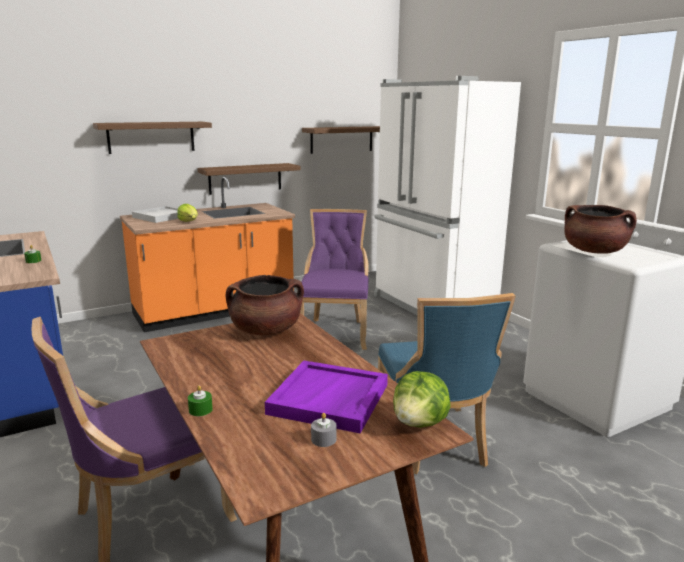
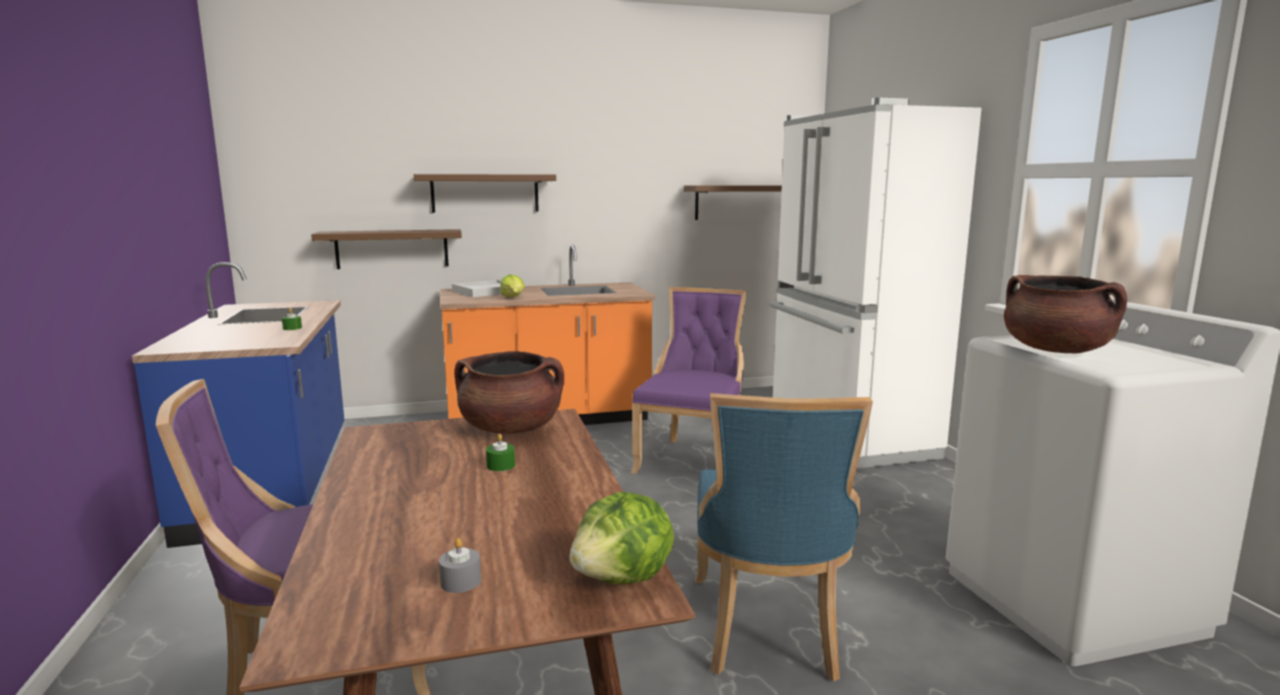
camera: 15 degrees right, 5 degrees down
(200, 410) = (334, 519): green candle -> green candle (500, 465)
(245, 178) = (604, 249): brown shelf -> brown shelf (392, 249)
(329, 400) = (518, 527): purple tray -> none

